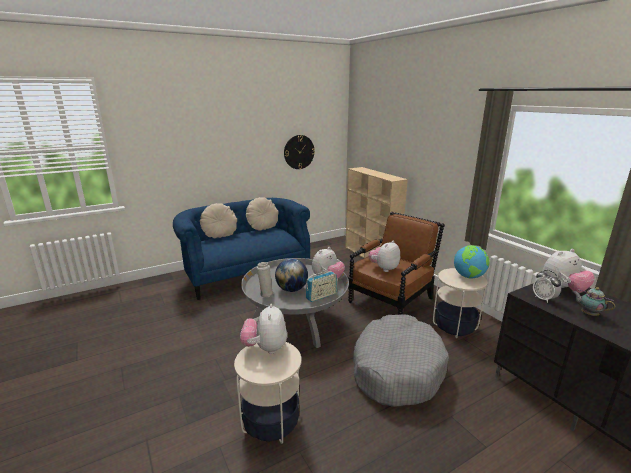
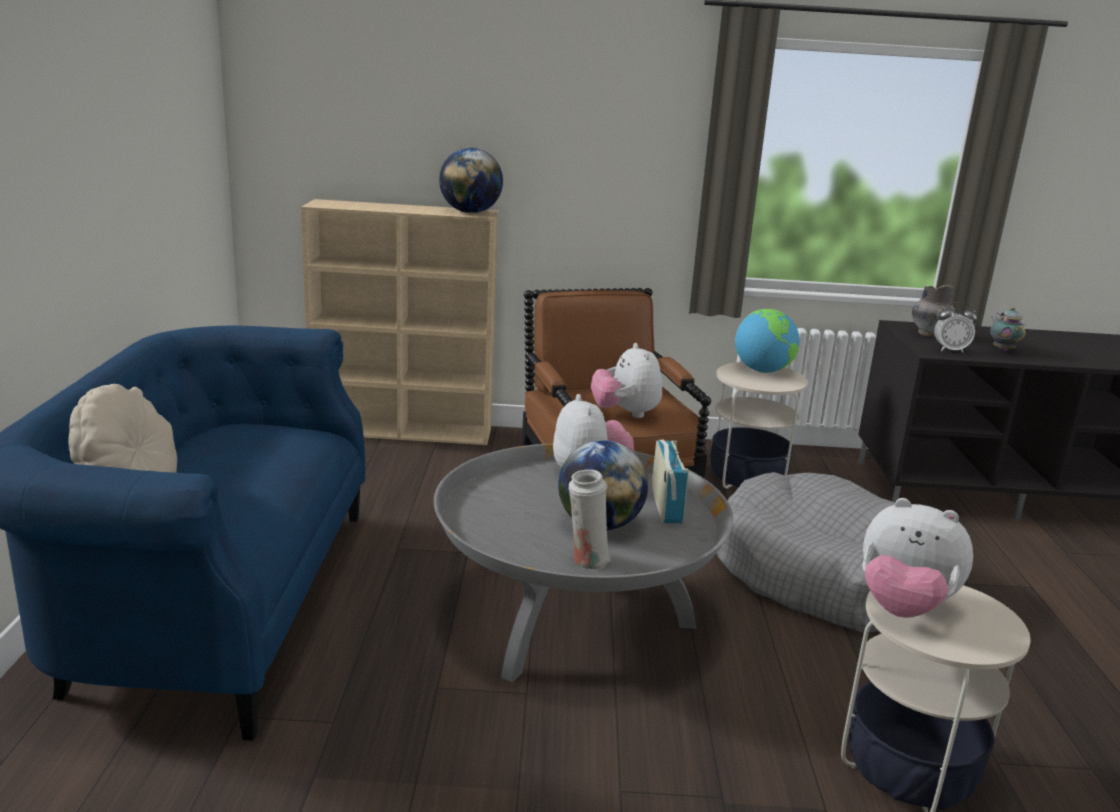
camera: 60 degrees left, 0 degrees up
(263, 228) = (198, 438): beige pillow -> none
(299, 152) = (162, 170): wall clock -> none
(392, 178) = (470, 212): none -> globe
(562, 289) = (929, 334): plush toy -> grey vase
(588, 314) = (1002, 349): teapot -> teapot turned 90 degrees clockwise

